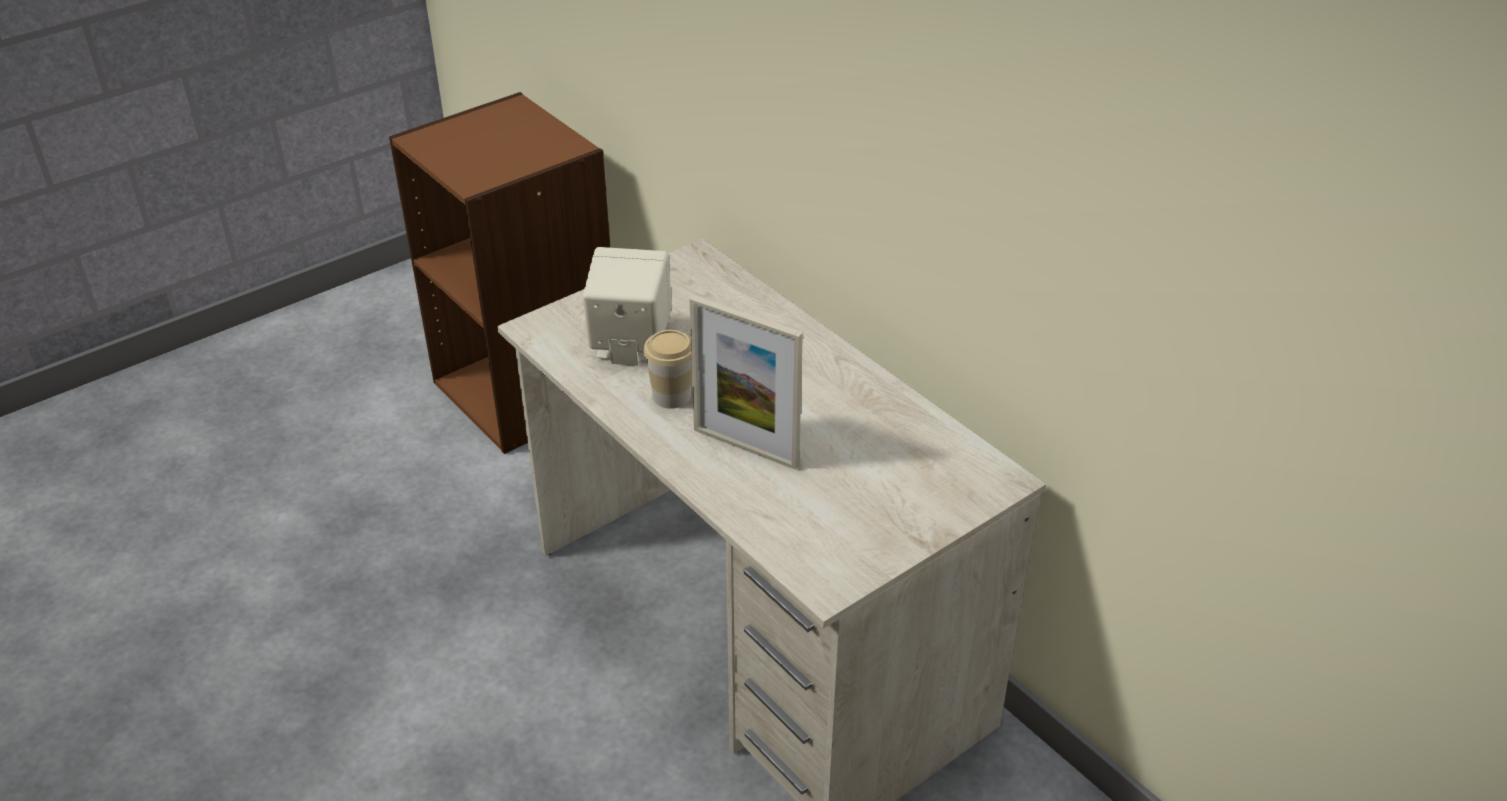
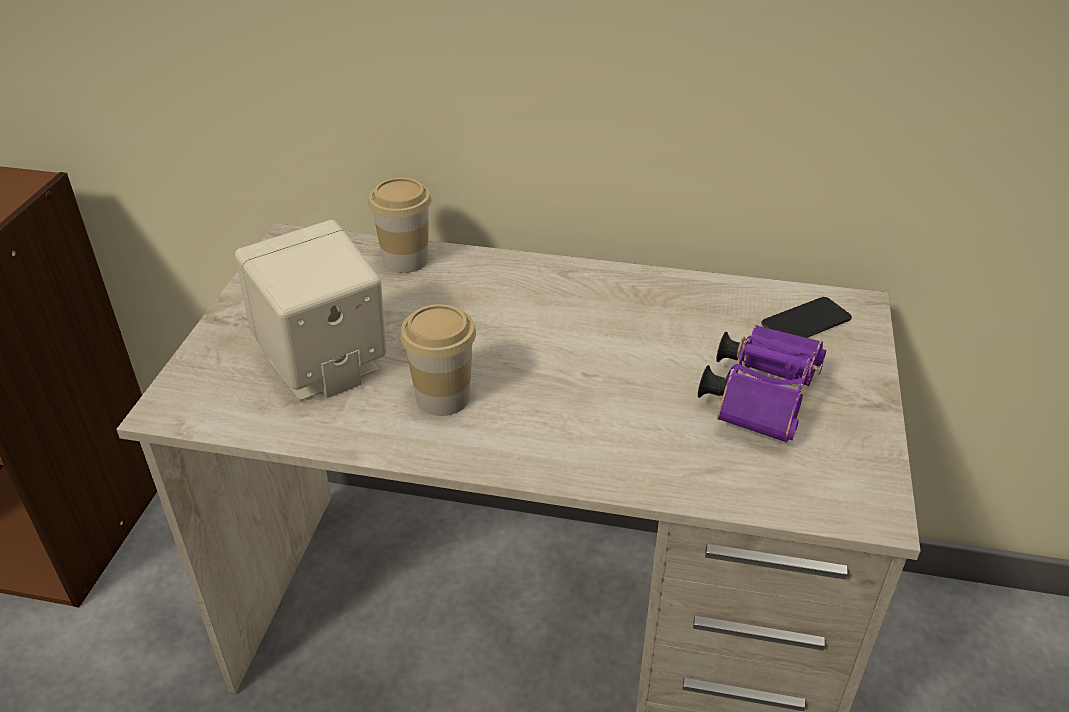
camera: 40 degrees left, 0 degrees up
(745, 447) = (593, 408): picture frame -> none
(750, 301) = (405, 260): none -> cup
(854, 496) = (762, 397): none -> purple binoculars
(953, 470) = (806, 322): none -> phone

